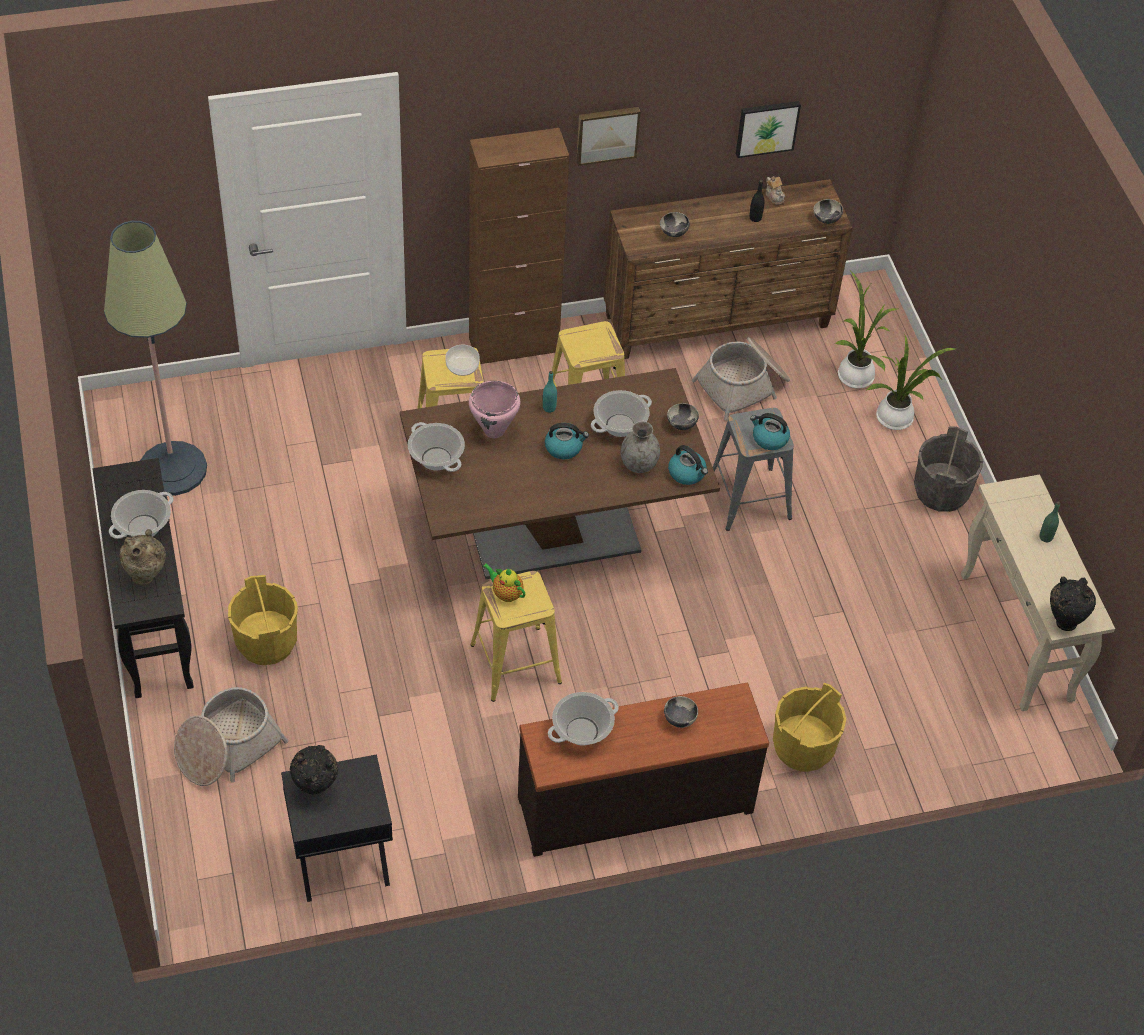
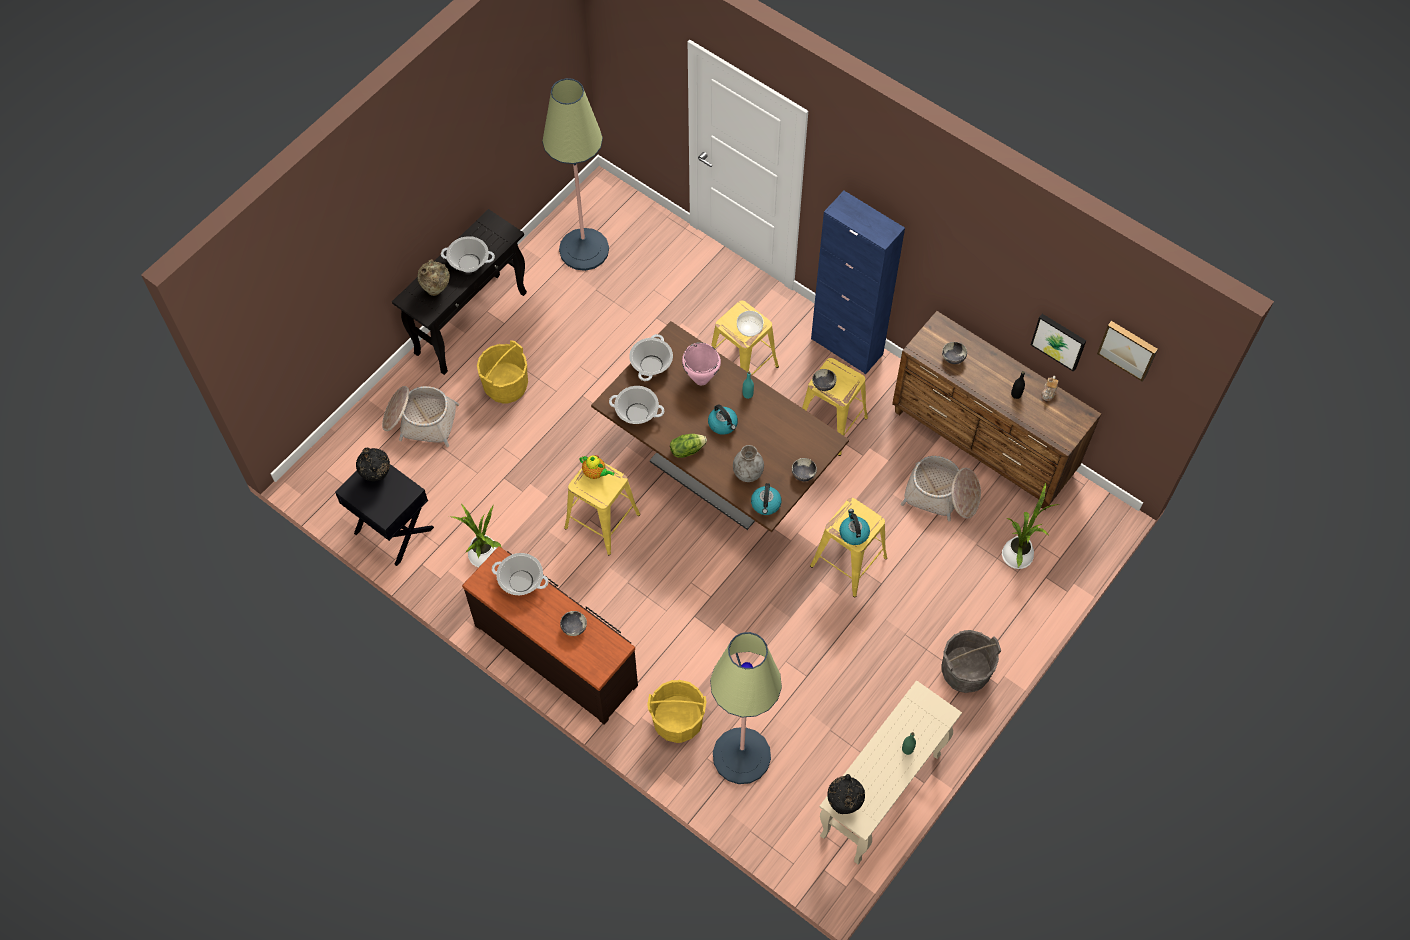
camera: 55 degrees right, 10 degrees up
(505, 593) = (595, 473): teapot -> teapot turned 120 degrees clockwise
(513, 345) = (846, 346): brown cabinet -> blue cabinet
(565, 493) = (687, 449): none -> lettuce
(607, 134) = (942, 257): picture -> picture (1128, 349)
(620, 425) = (770, 442): cooking pot -> cooking pot (637, 413)
(750, 498) = (849, 562): grey stool -> yellow stool
(826, 220) = (1059, 436): bowl -> bowl (823, 385)
(885, 719) = (741, 756): none -> floor lamp
(897, 419) = (1004, 605): potted plant -> potted plant (484, 557)

